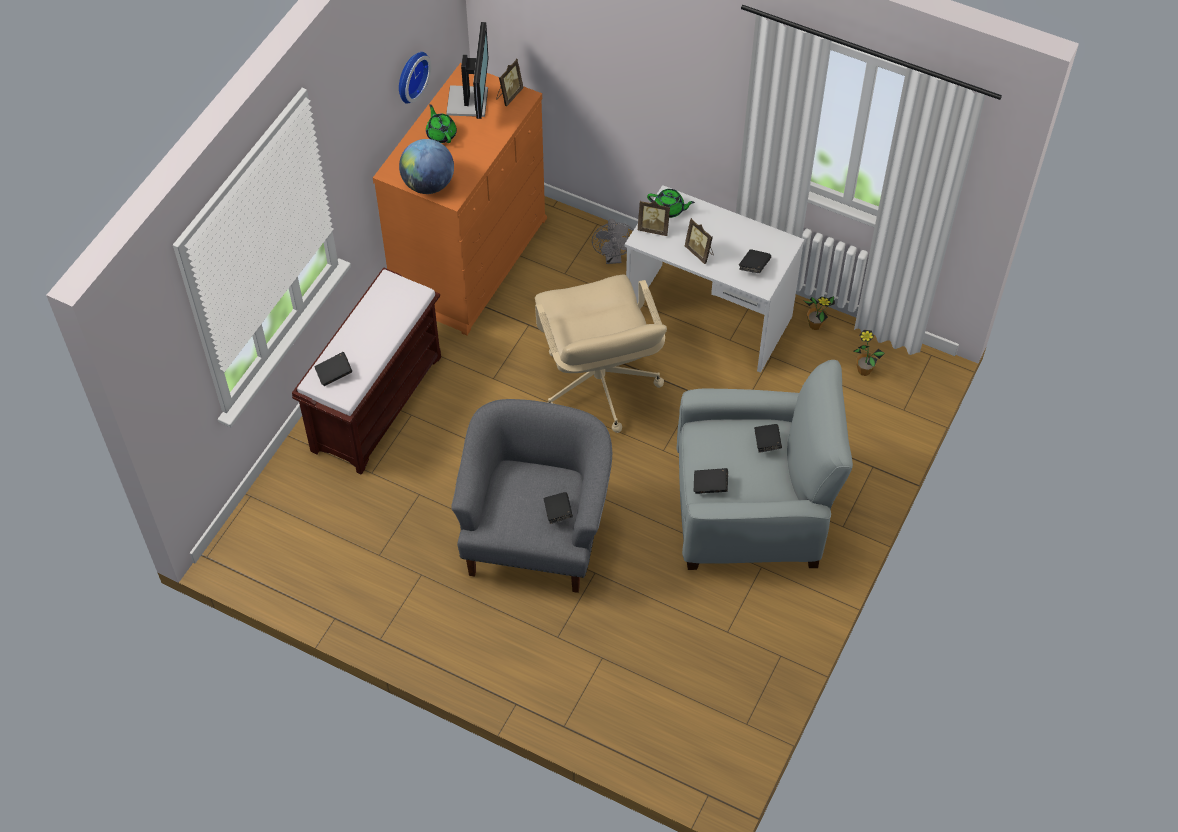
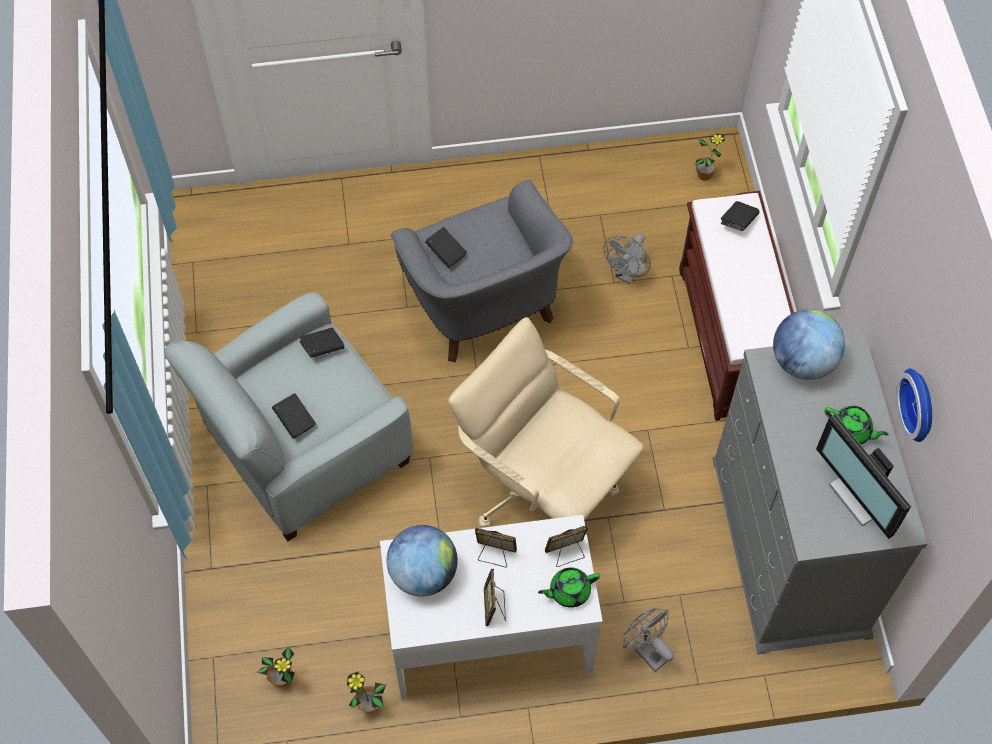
camera: 145 degrees right, 5 degrees up
(266, 536) = (704, 175): none -> potted plant
(403, 494) = (627, 274): none -> grey fan
(469, 259) = (790, 547): orange dresser -> grey dresser
(508, 95) = (830, 532): picture frame -> picture frame (494, 607)
(754, 267) = (423, 573): black book -> globe

